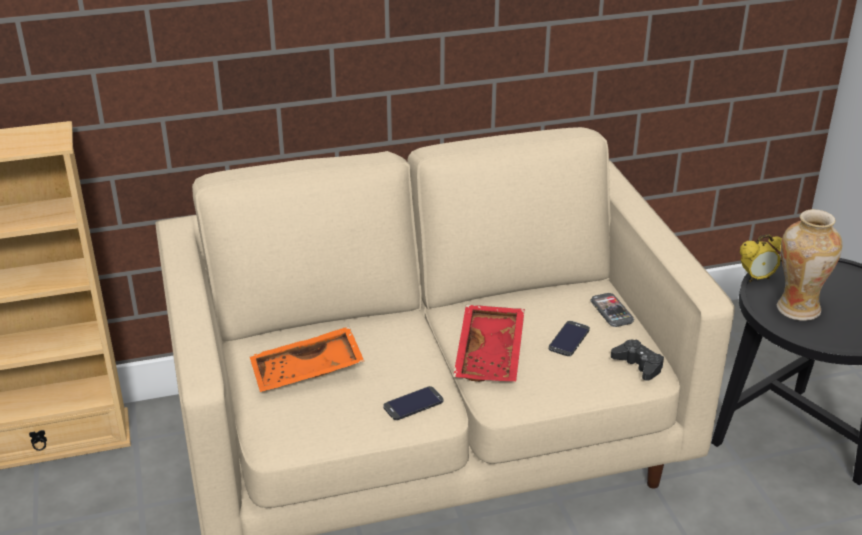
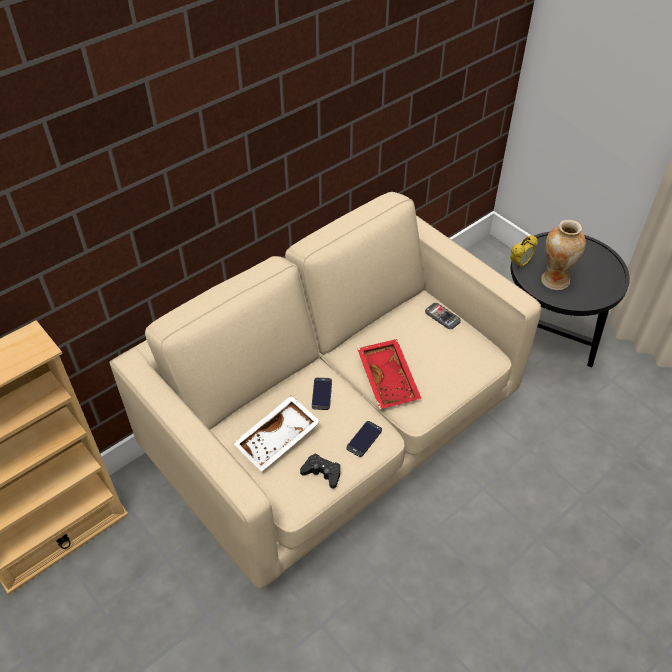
camera: 25 degrees left, 15 degrees up
(307, 372) = (278, 440): orange tray -> white tray
(569, 339) = (429, 349): phone -> phone (322, 393)
(638, 365) = (482, 354): black game controller -> black game controller (322, 473)

